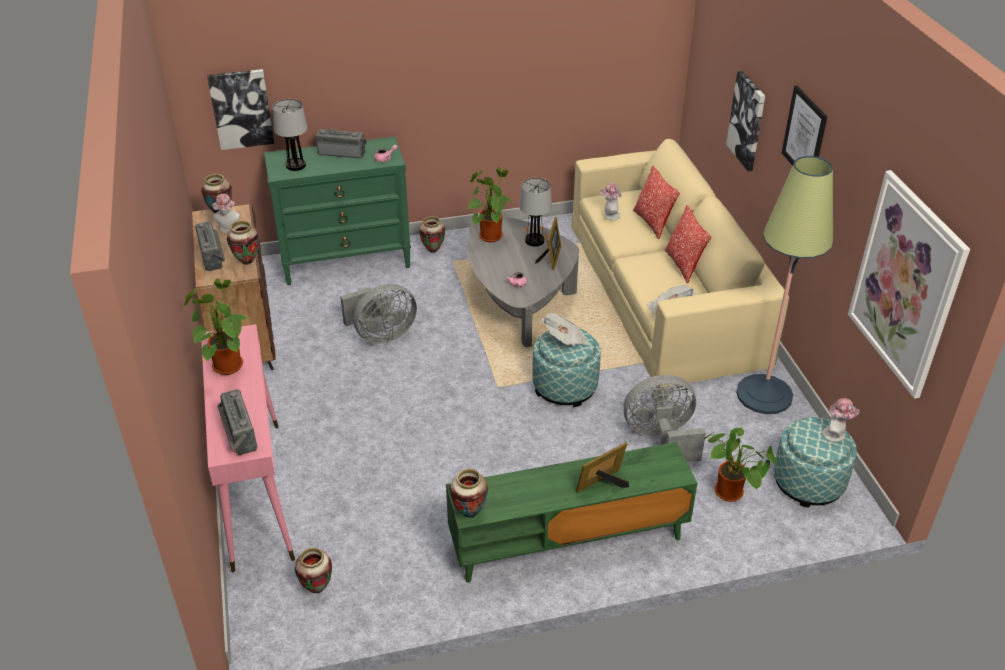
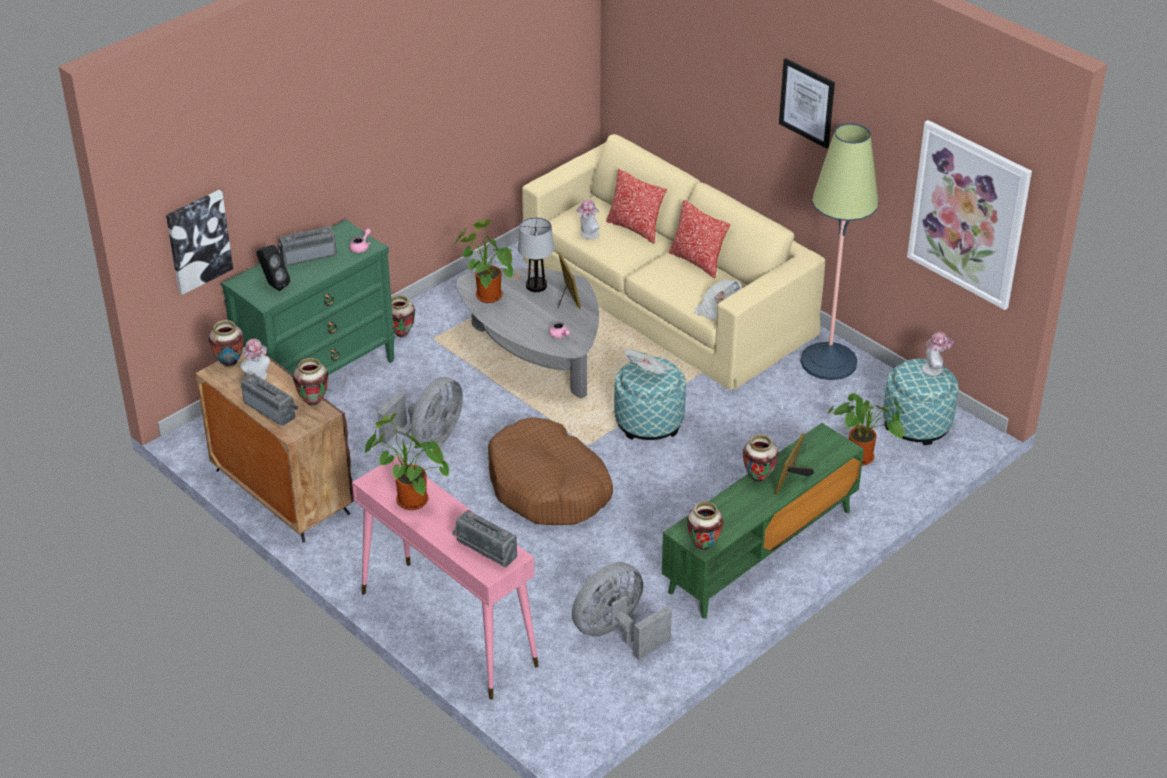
camera: 30 degrees left, 0 degrees up
(296, 165) = (273, 285): table lamp -> black speaker
(317, 588) = (581, 678): vase -> vase (758, 478)
(437, 409) = (548, 487): none -> brown dog bed
(661, 438) = (770, 434): grey fan -> grey fan (617, 633)
(747, 120) = (717, 98): picture -> none

